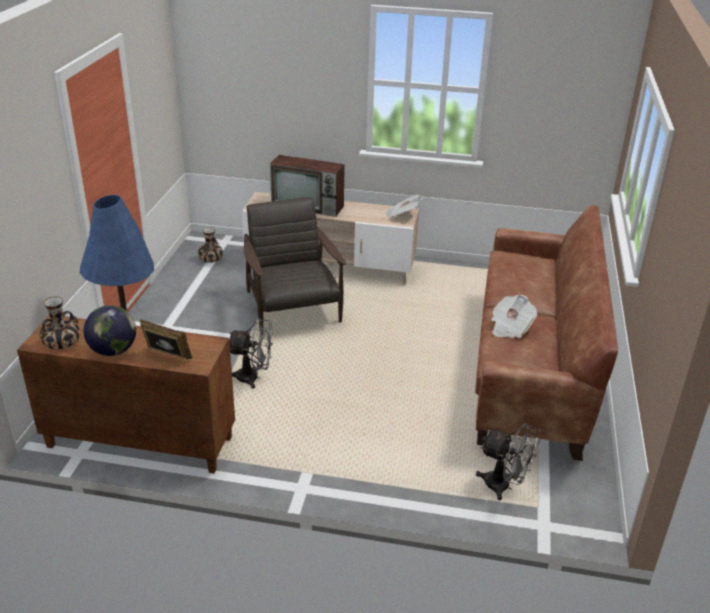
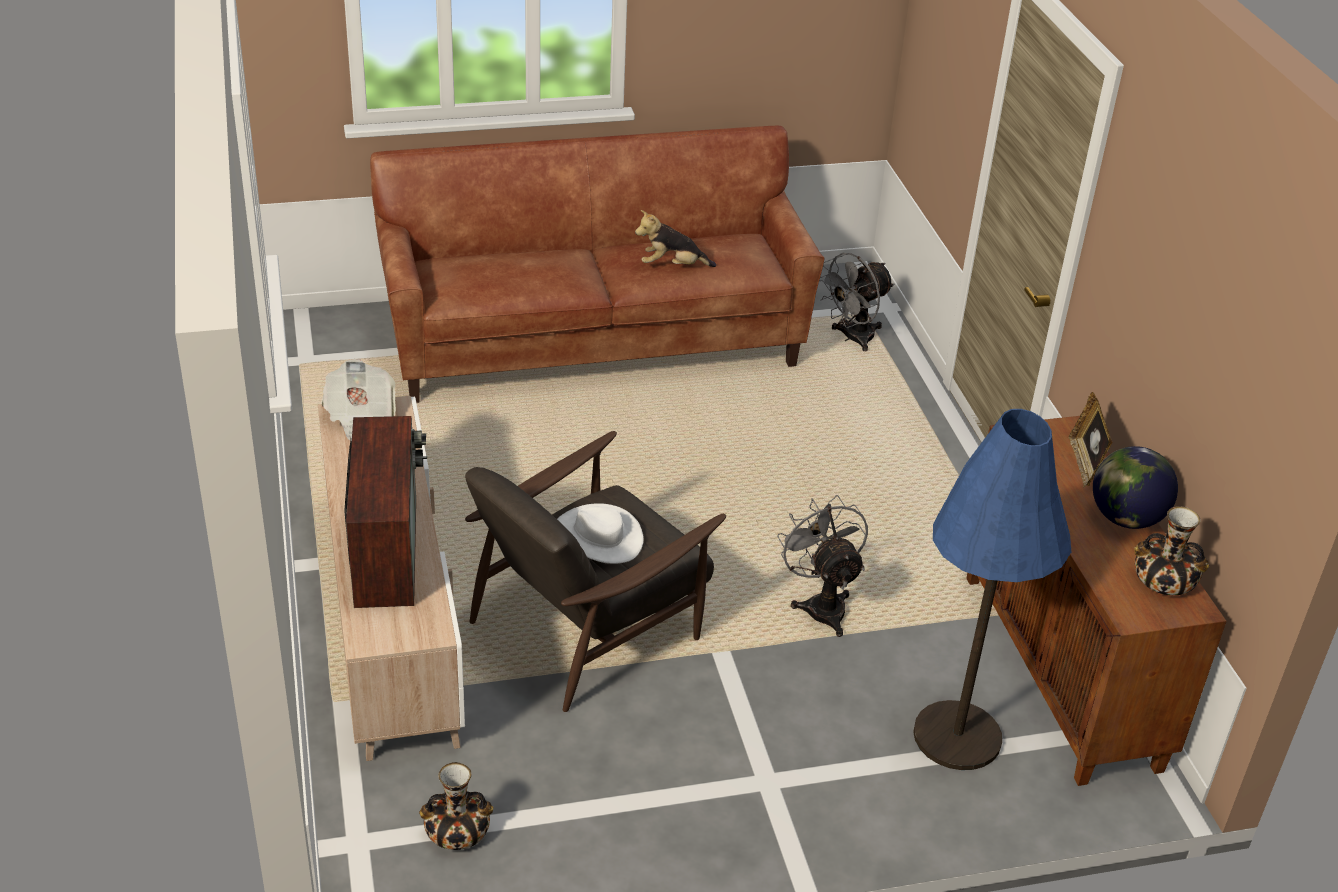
camera: 115 degrees left, 5 degrees up
(297, 268) = (598, 536): none -> white hat
(504, 486) = (852, 338): grey fan -> grey fan turned 135 degrees counterclockwise
(510, 327) = (672, 266): newspaper -> plush toy

